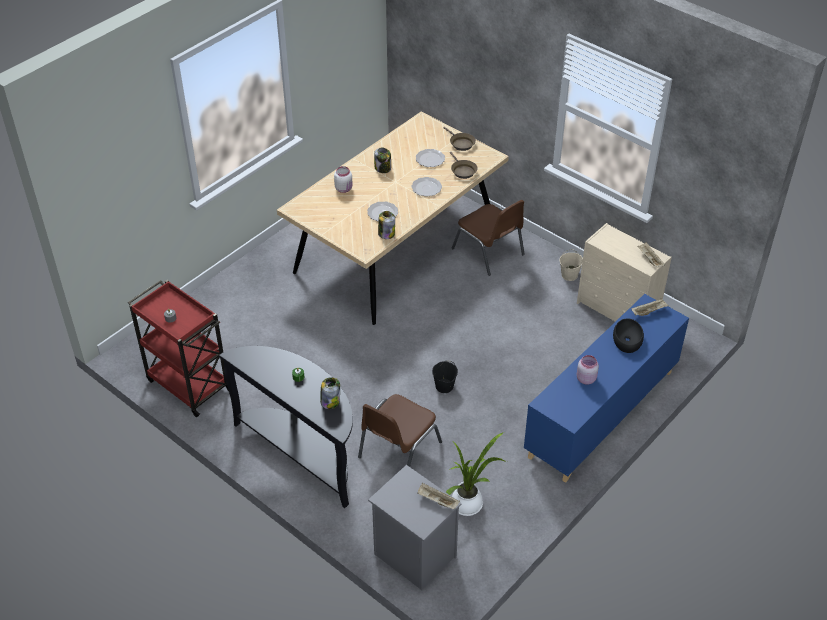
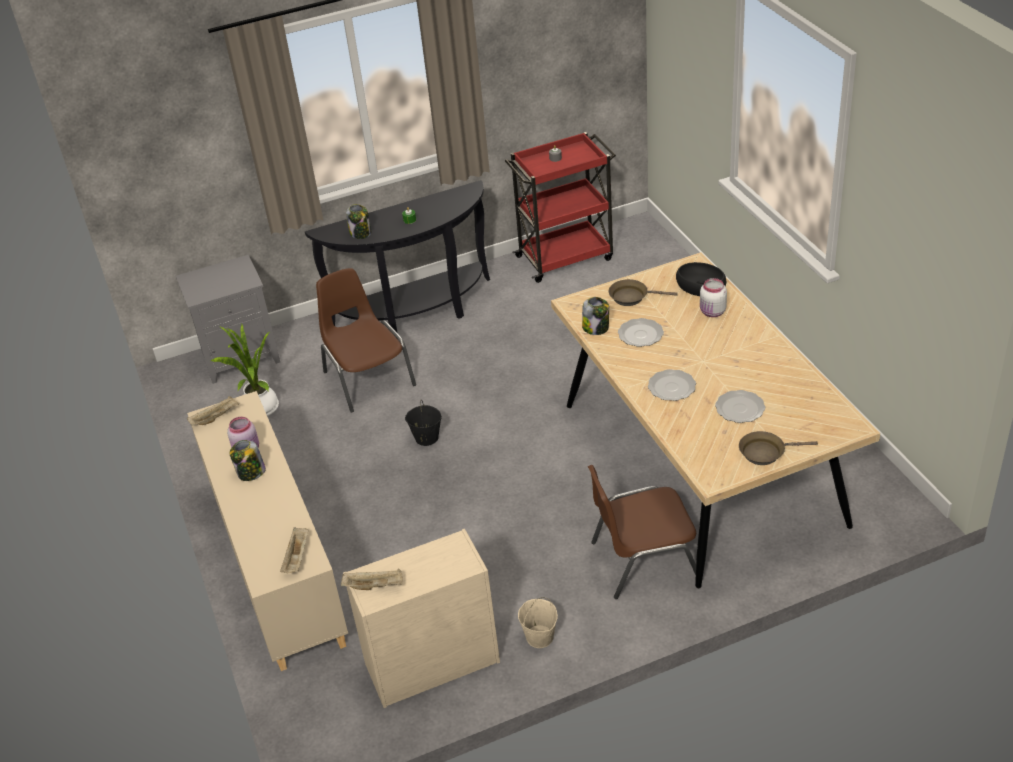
camera: 120 degrees right, 5 degrees down
(383, 168) = (741, 357): jar -> jar (251, 473)
(437, 501) = (204, 293): beige tray -> beige tray (215, 417)
(462, 171) = (692, 434): brown frying pan -> brown frying pan (632, 297)
(601, 414) = (277, 564): blue cabinet -> beige cabinet
(627, 339) = (271, 513): black bowl -> black bowl (701, 285)

